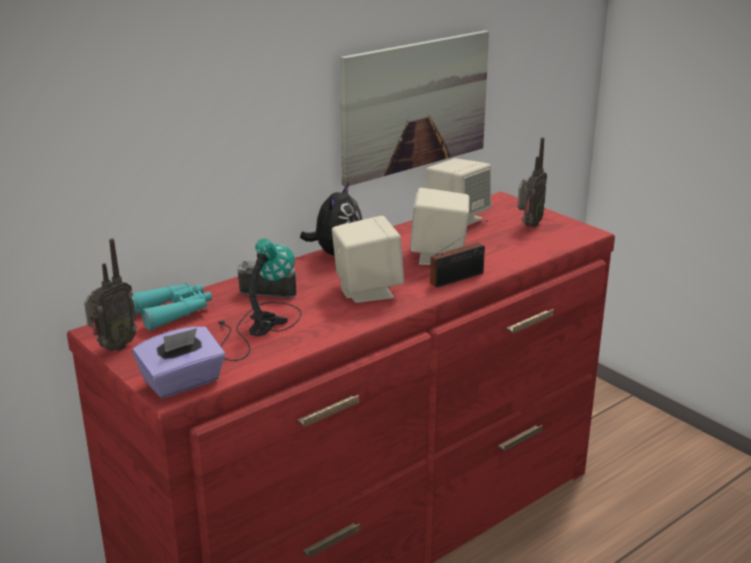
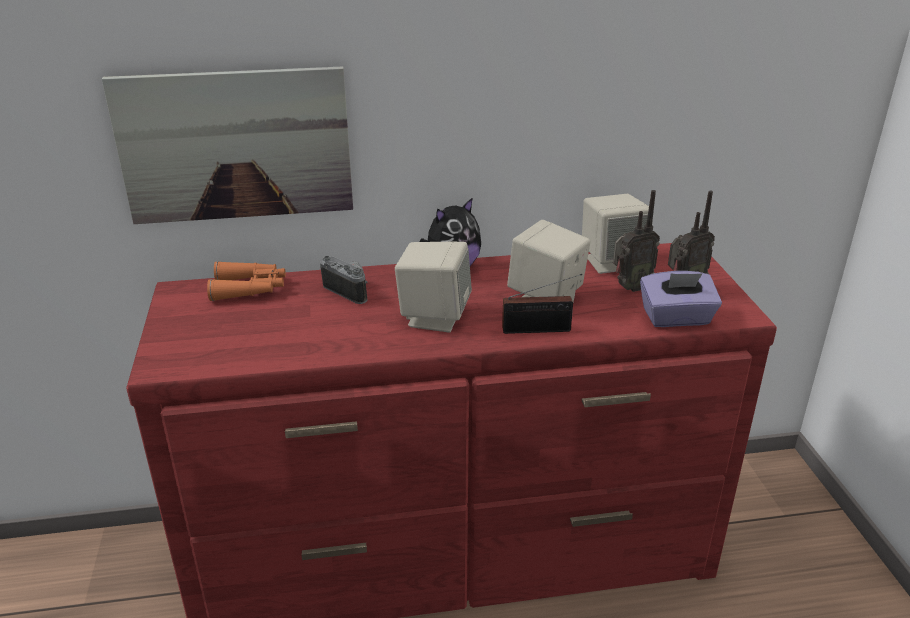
camera: 30 degrees right, 5 degrees up
(113, 347) = (168, 308): radio -> radio (629, 287)
(173, 312) = (250, 289): turquoise binoculars -> orange binoculars
(182, 382) = (178, 360): purple tissue box -> purple tissue box (676, 318)
(257, 327) = (297, 325): table lamp -> none
(415, 105) = (583, 127): picture -> picture (236, 145)

